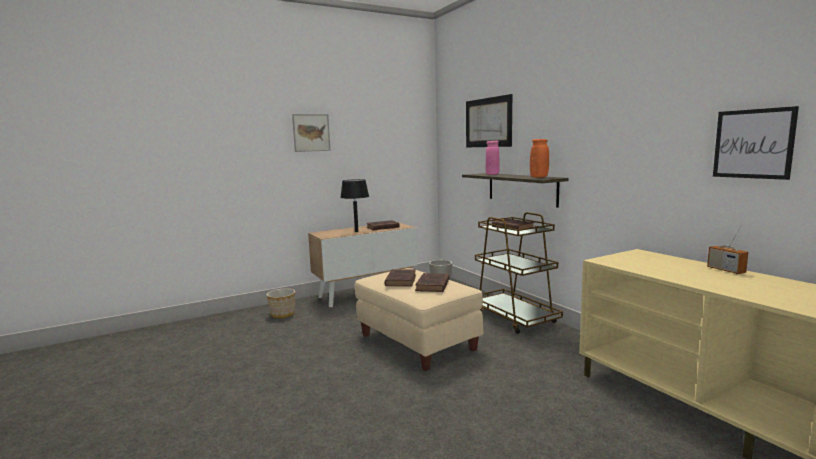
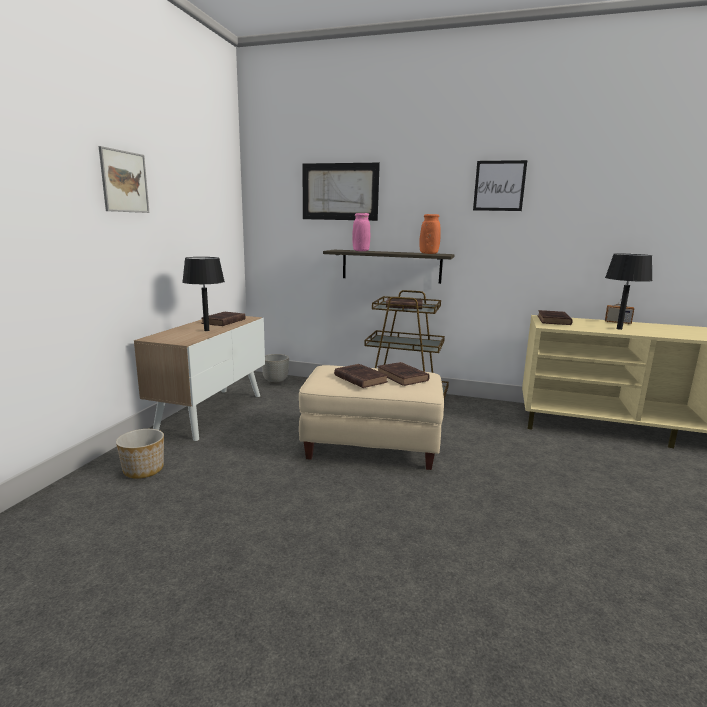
camera: 45 degrees left, 5 degrees up
(636, 257) = (554, 320): none -> brown book
(691, 276) = (619, 329): none -> black table lamp
(753, 144) = (630, 227): picture -> picture (499, 186)

